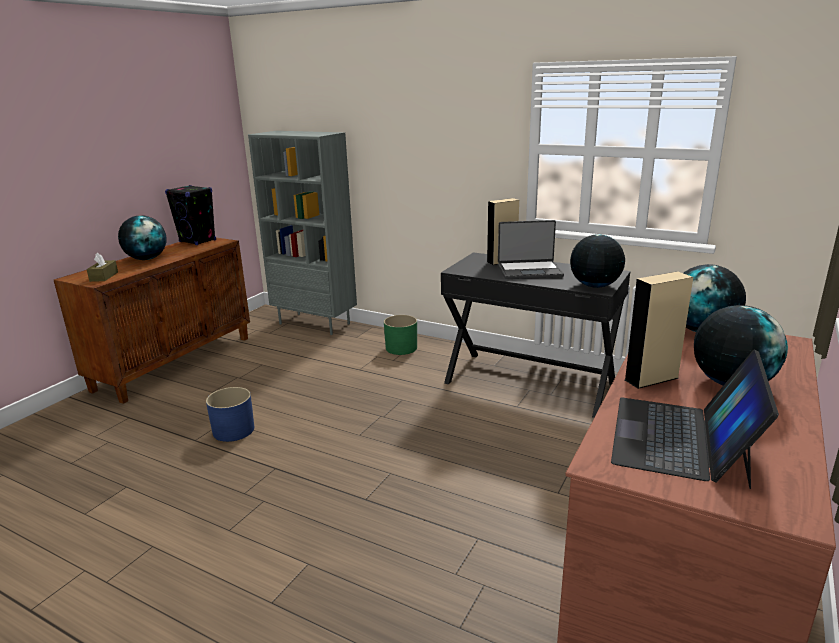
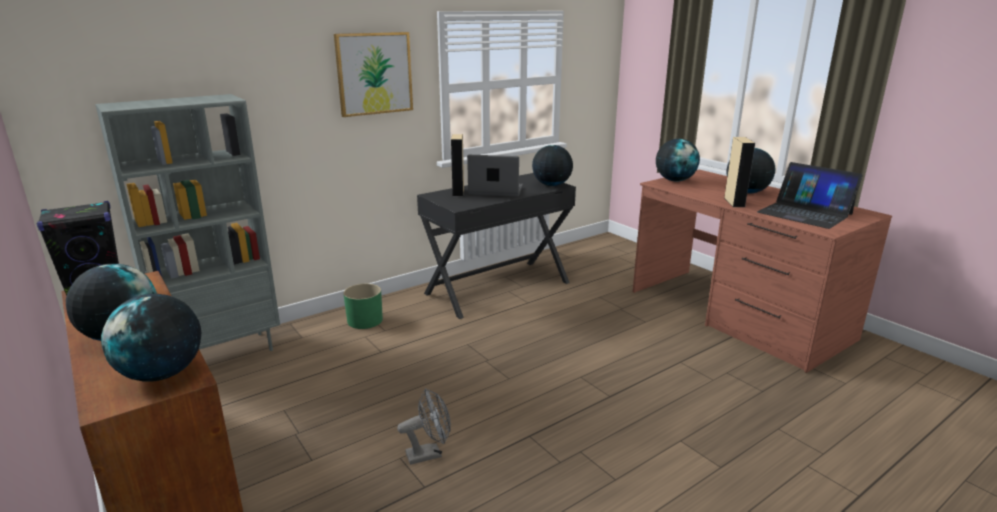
camera: 65 degrees left, 0 degrees up
(104, 276) = (162, 374): brown tissue box -> globe
(233, 430) = (429, 453): blue planter -> grey fan
(459, 126) = (374, 73): none -> picture
(529, 271) = (495, 191): laptop -> laptop turned 105 degrees counterclockwise

